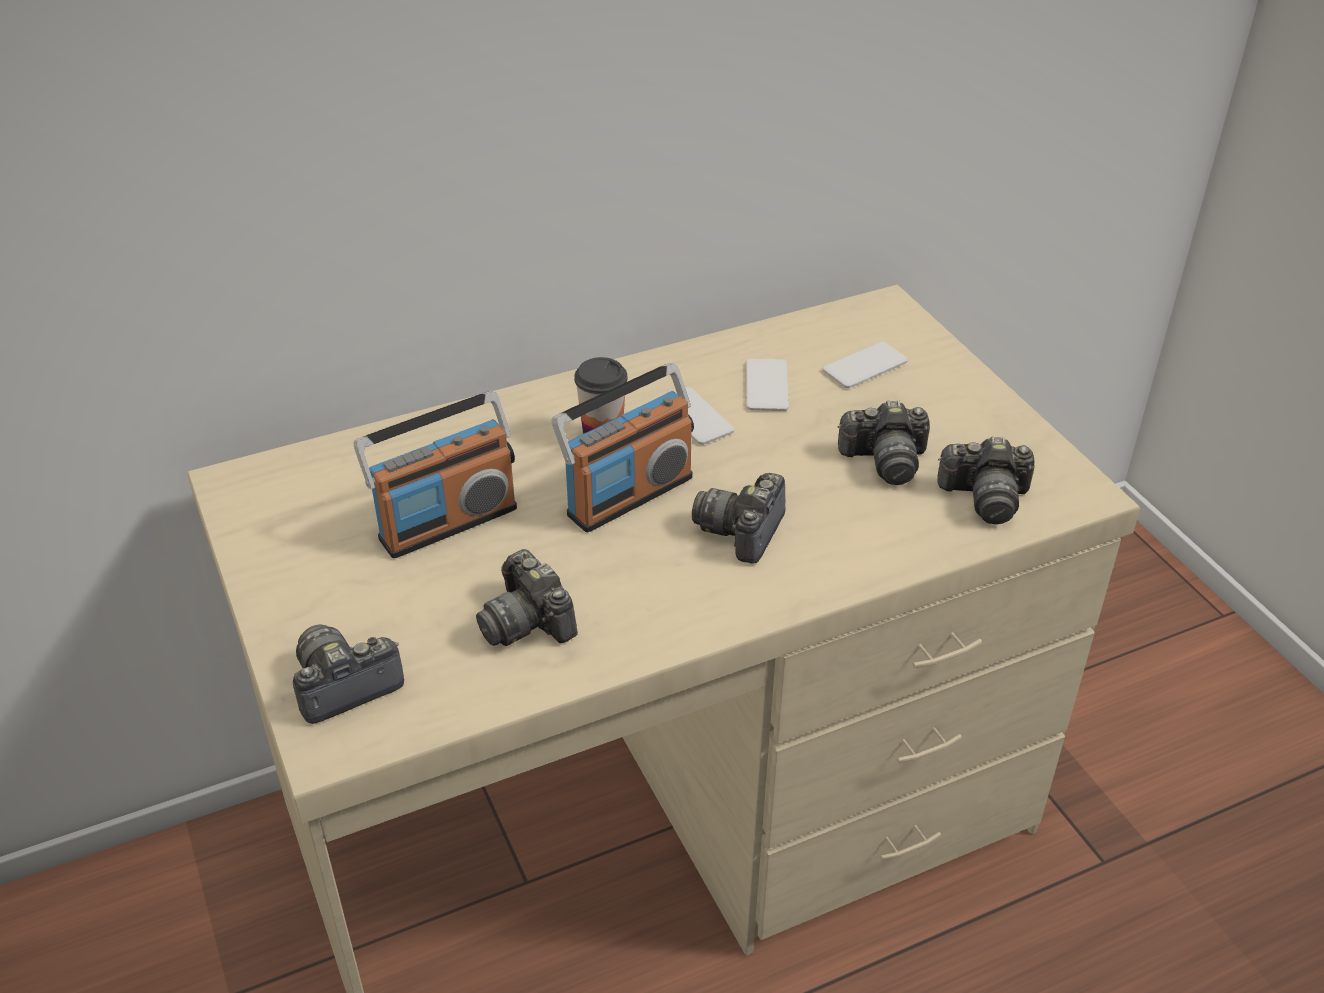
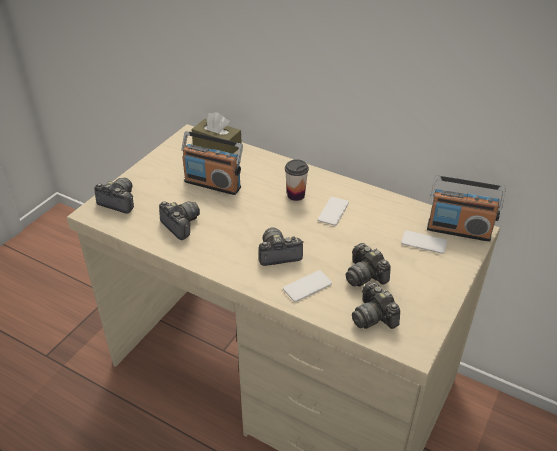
camera: 55 degrees right, 0 degrees up
(326, 463) = (217, 145): none -> brown tissue box
(528, 621) = (180, 225): camera -> camera turned 120 degrees clockwise
(629, 495) = (269, 216): radio -> radio (458, 230)
(766, 386) = (375, 221): phone -> phone (307, 286)

